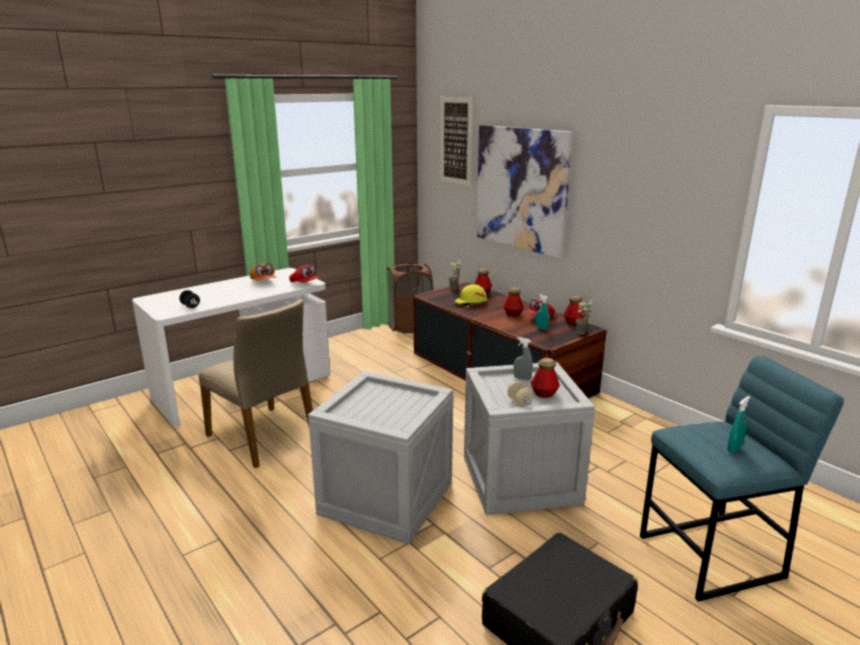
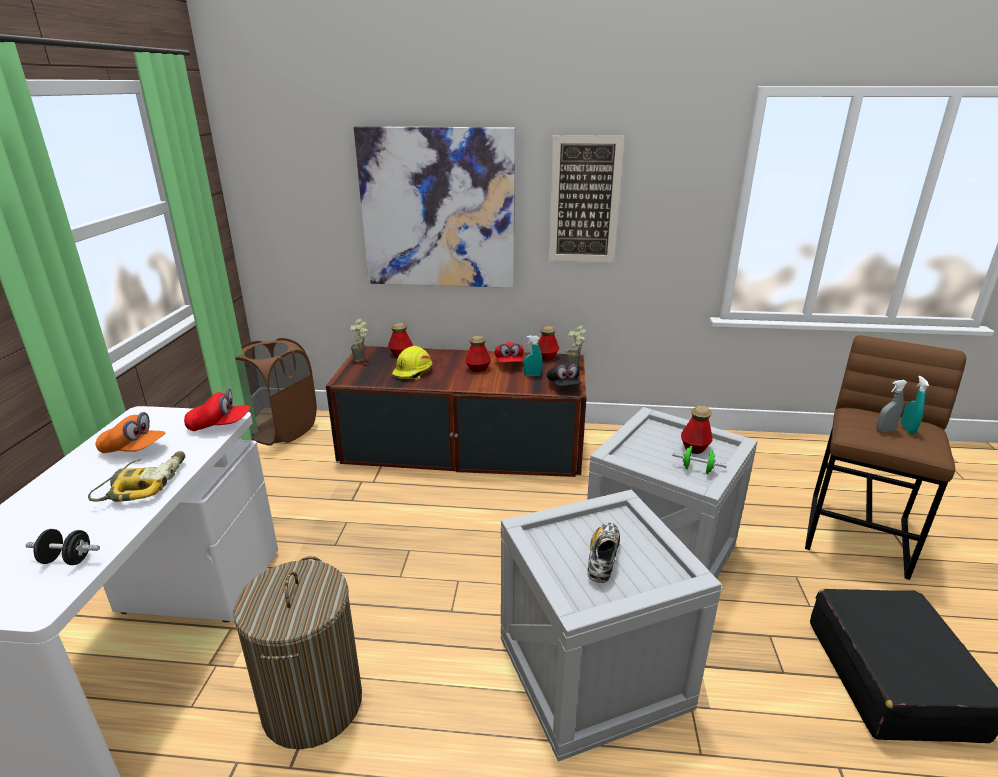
camera: 45 degrees left, 5 degrees up
(246, 294) = (144, 483): none -> power drill
(263, 436) = (312, 704): beige chair -> laundry basket
(380, 406) = (603, 559): none -> shoe
(456, 141) = (305, 153): picture -> picture (584, 200)
(519, 402) = (697, 469): beige dumbbell -> green dumbbell
(522, 378) = (647, 441): grey spray bottle -> grey spray bottle (885, 430)
(549, 340) = (563, 385): none -> black cap
(713, 555) = (857, 532): blue stool -> brown stool

